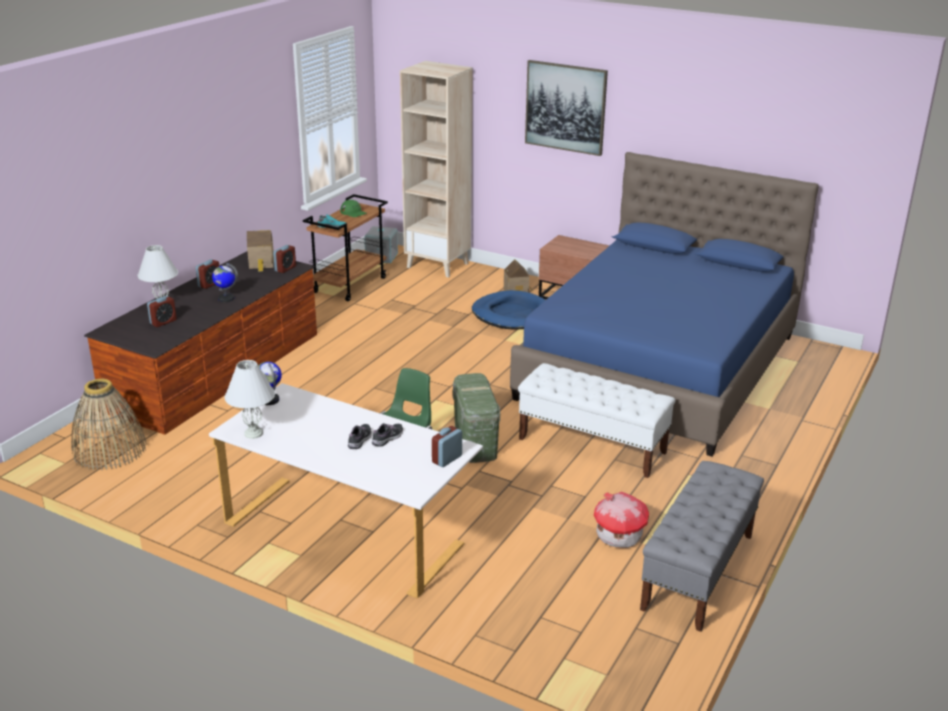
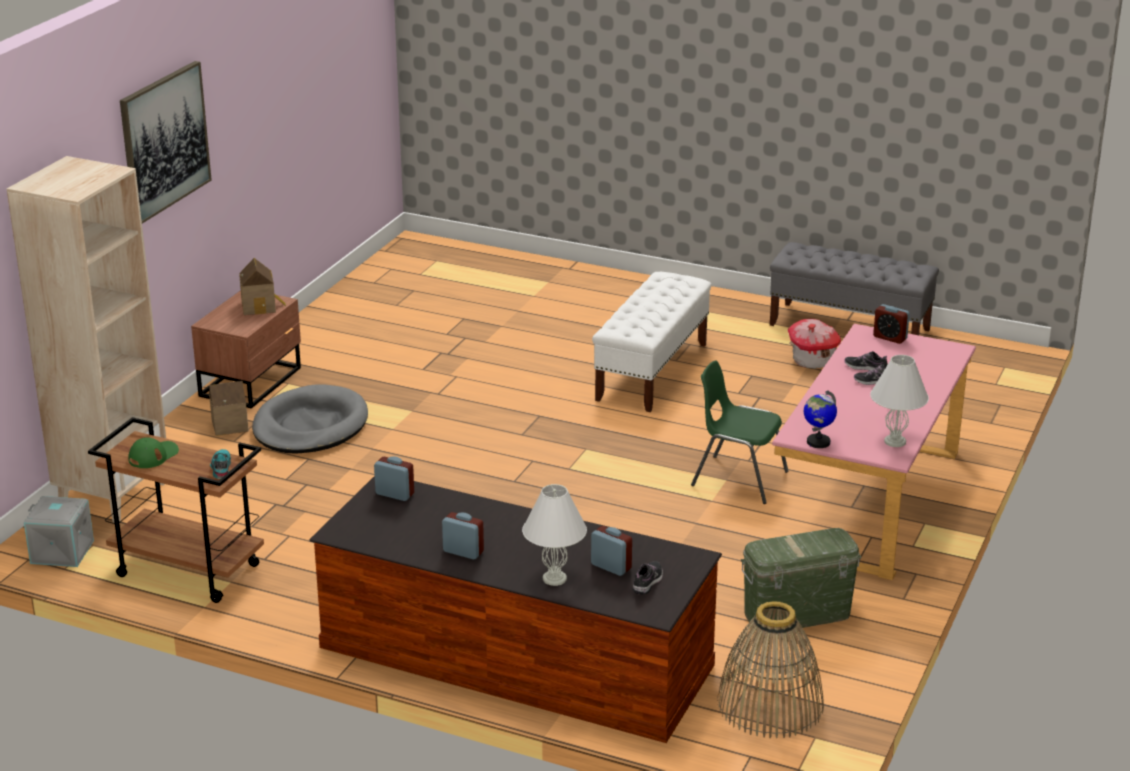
camera: 95 degrees left, 0 degrees up
(138, 331) = (648, 582): none -> shoe
(226, 298) = (517, 528): globe -> none
(262, 264) = (376, 517): toy house -> toy house (260, 306)
(348, 530) = (869, 499): white desk -> pink desk
(475, 442) = (664, 437): green storage box -> green storage box (797, 614)
(512, 314) = (310, 426): blue dog bed -> grey dog bed
(659, 367) = (459, 333): blue bed -> none

